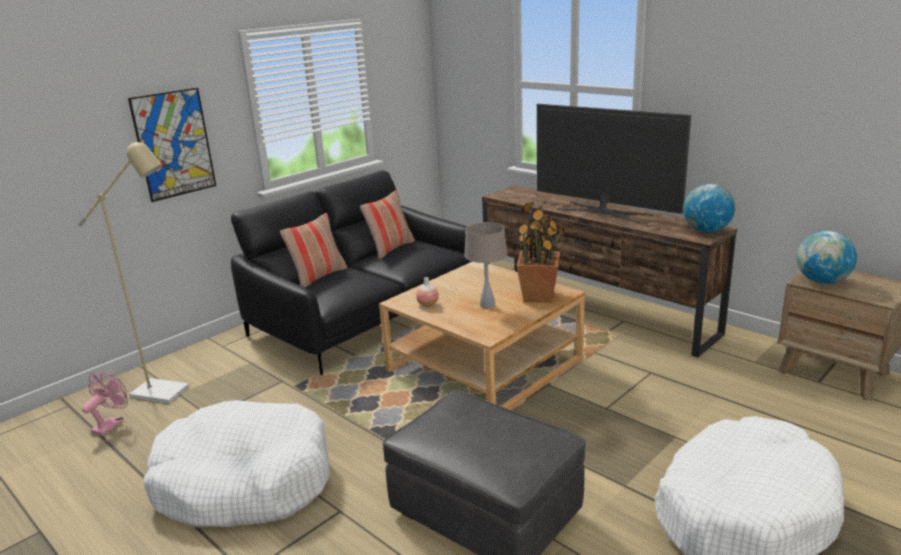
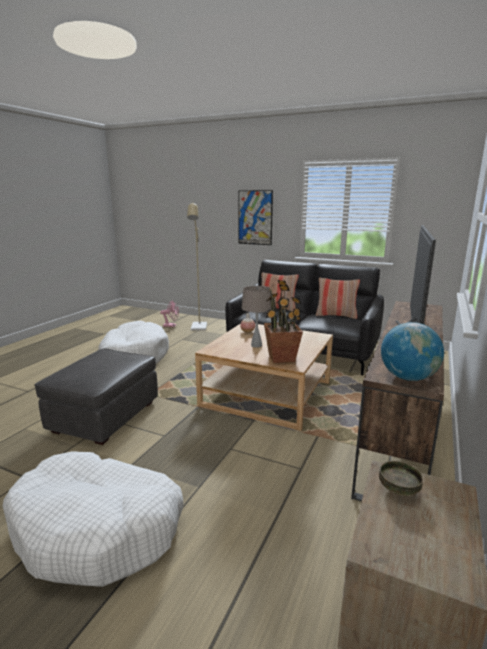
camera: 70 degrees right, 5 degrees down
(821, 282) = (398, 489): globe -> bowl

